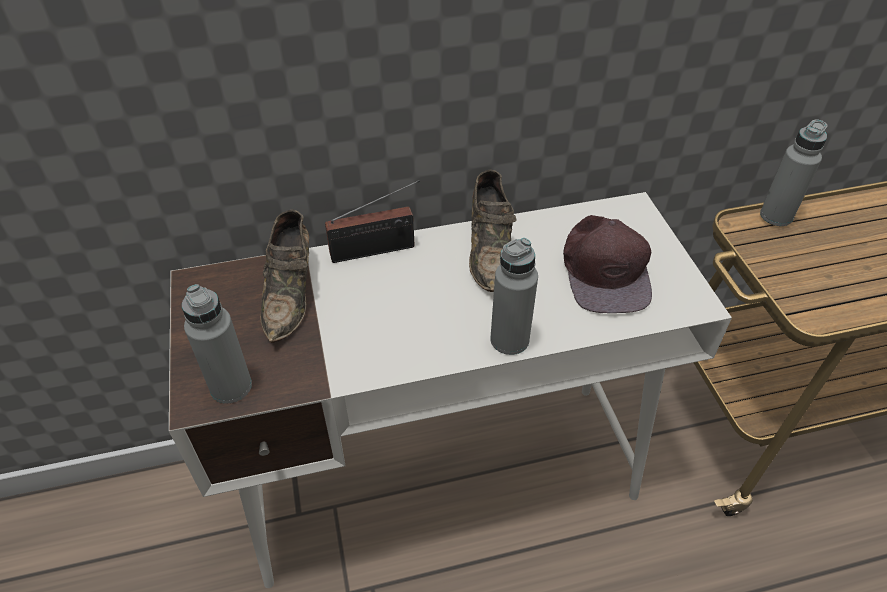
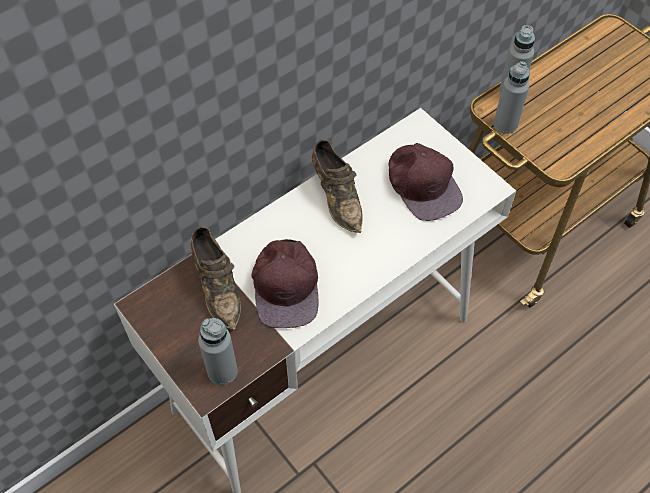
camera: 25 degrees left, 10 degrees up
(370, 321) = (287, 285): none -> brown cap
(377, 250) = (258, 228): radio -> none
(509, 339) = (386, 262): grey bottle -> grey bottle (505, 124)

